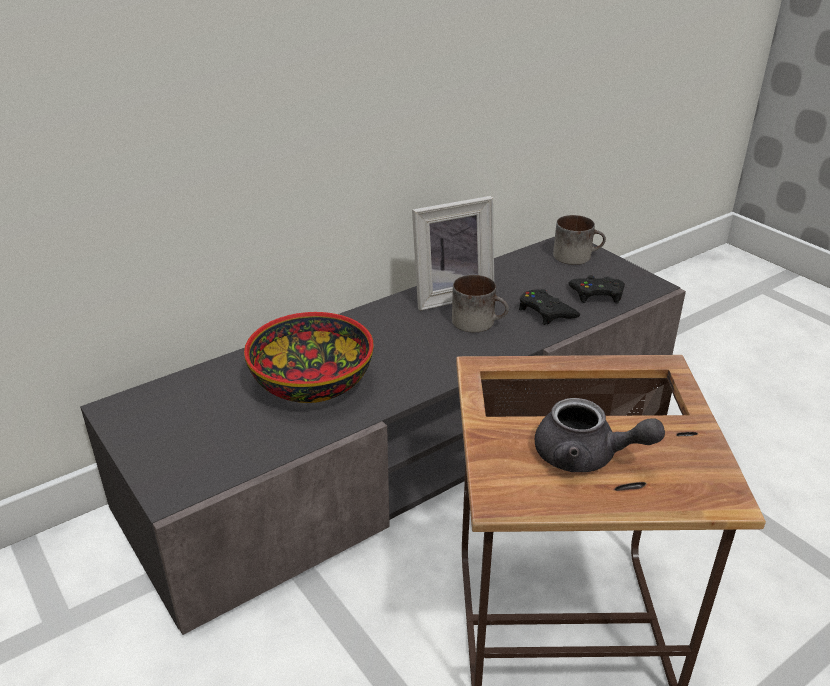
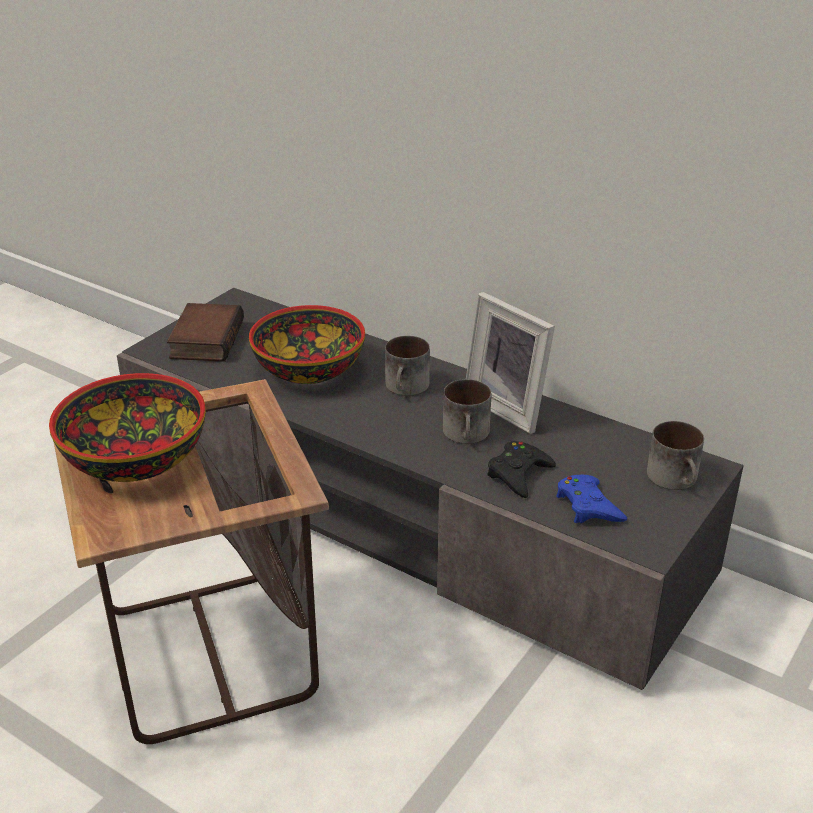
camera: 70 degrees right, 0 degrees up
(187, 446) = (205, 339): none -> book
(386, 335) = (407, 387): none -> mug
(586, 457) = (137, 459): grey teapot -> bowl
(597, 294) = (588, 506): black game controller -> blue game controller

